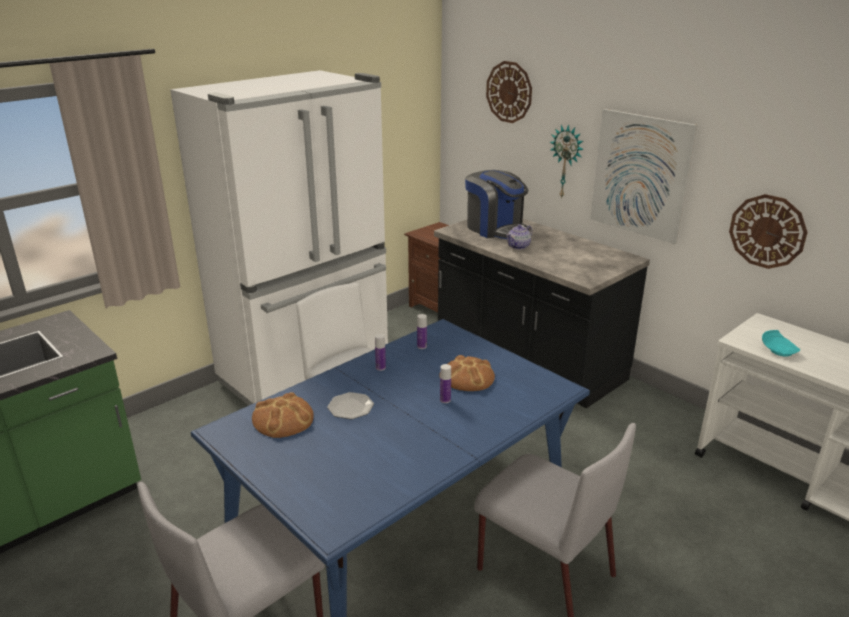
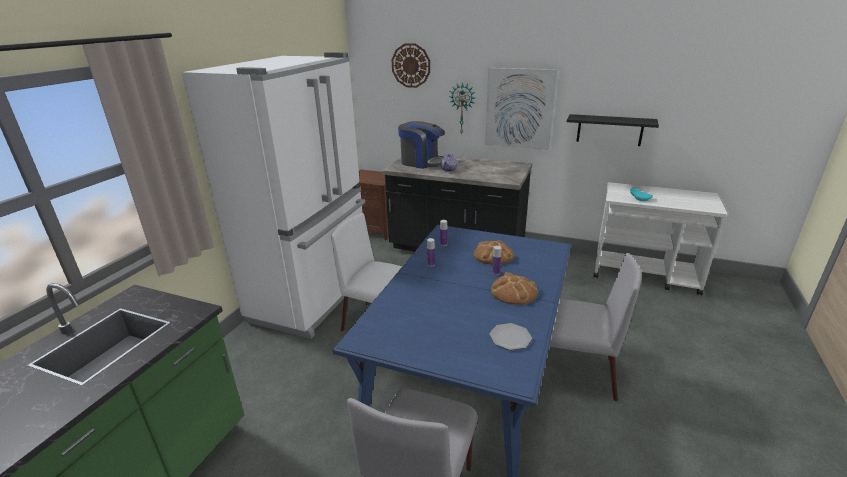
camera: 25 degrees left, 0 degrees up
(283, 419) = (399, 317): bread -> bread (513, 291)
(350, 407) = (438, 295): plate -> plate (510, 338)
(767, 231) = (609, 130): wall clock -> black shelf

